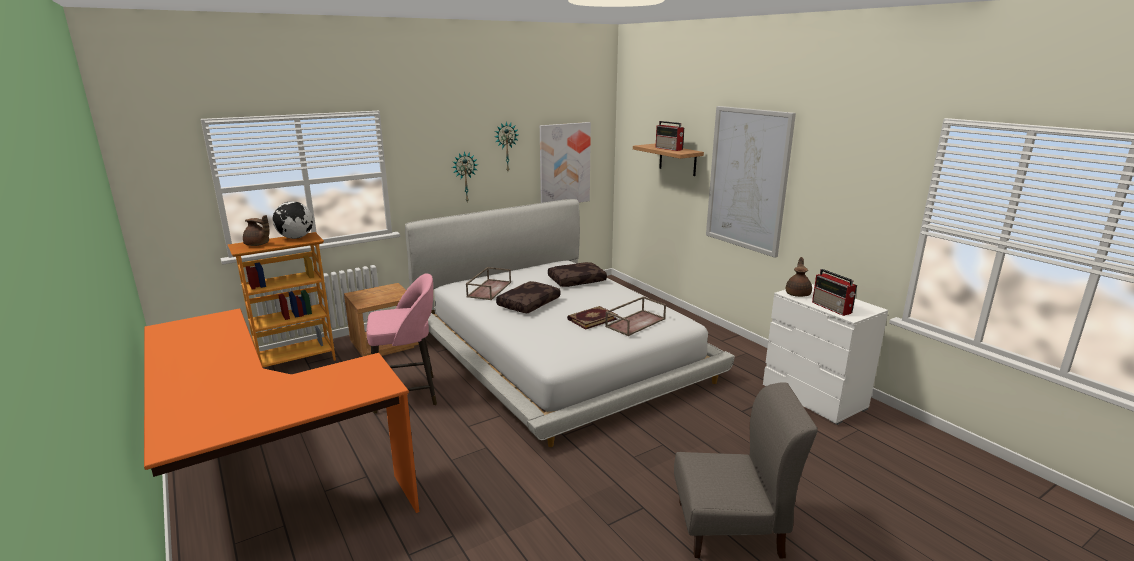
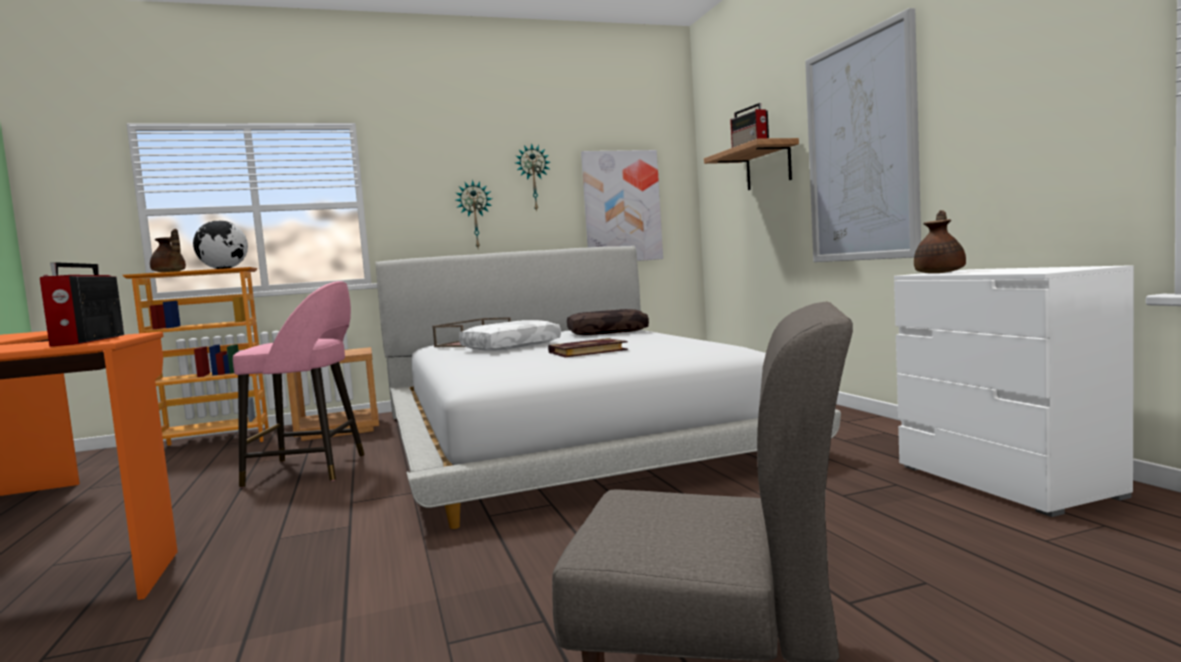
camera: 15 degrees right, 15 degrees down
(528, 303) = (511, 346): brown pillow -> white pillow
(635, 322) = (654, 350): brown tray -> none
(832, 308) = (1004, 272): radio -> radio (87, 341)

